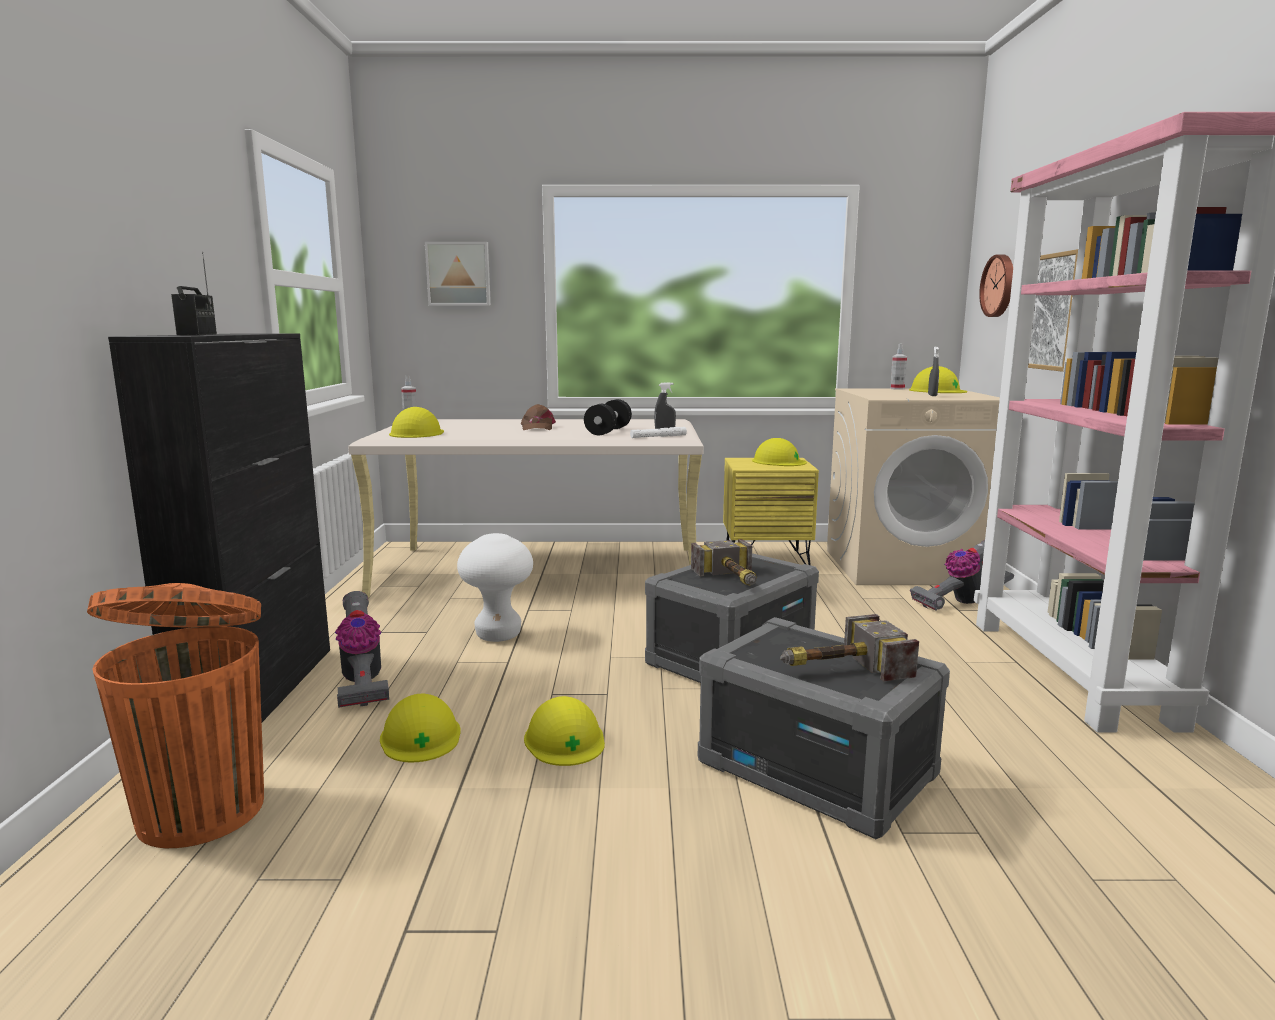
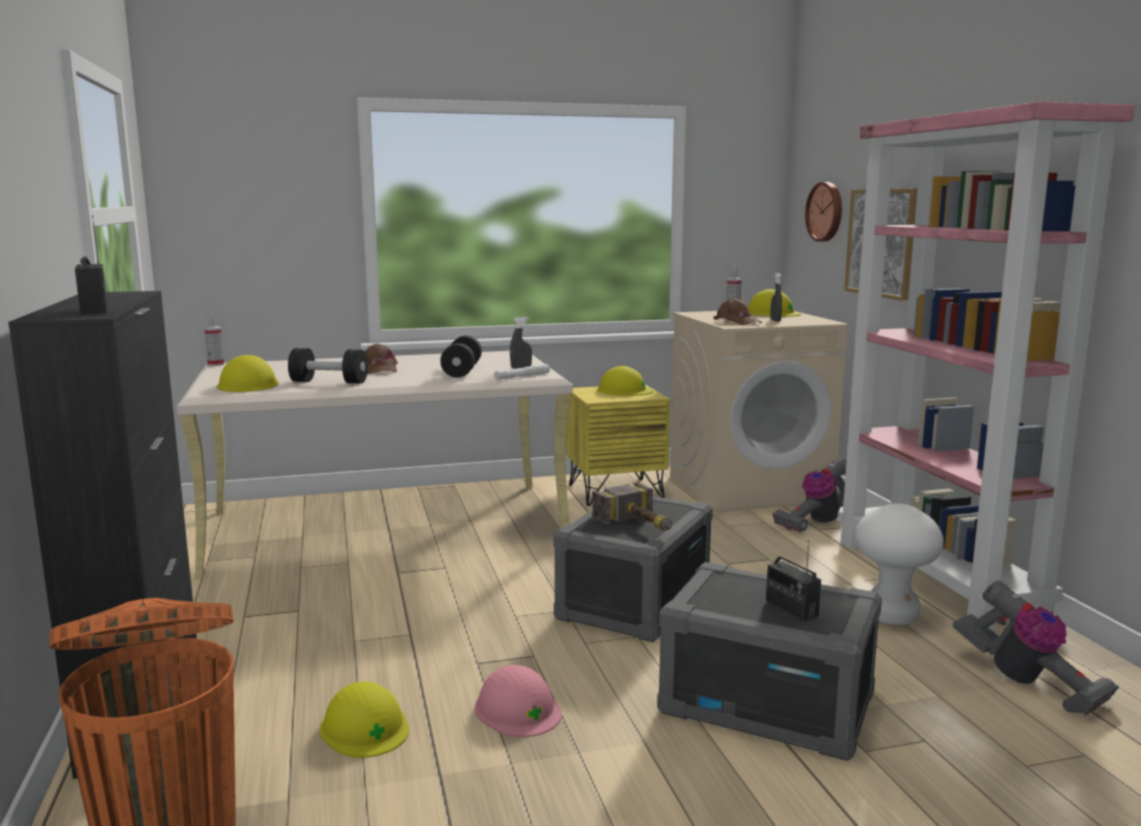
camera: 15 degrees left, 0 degrees up
(361, 682) = (259, 677): vacuum cleaner -> vacuum cleaner (1028, 683)
(458, 274) = (262, 195): picture -> none
(484, 434) = (329, 382): none -> black dumbbell
(498, 635) = (382, 605): white stool -> white stool (891, 617)
(564, 739) = (517, 709): yellow hard hat -> pink hard hat
(838, 668) = (791, 608): hammer -> radio
(890, 395) = (737, 322): none -> brown cap

